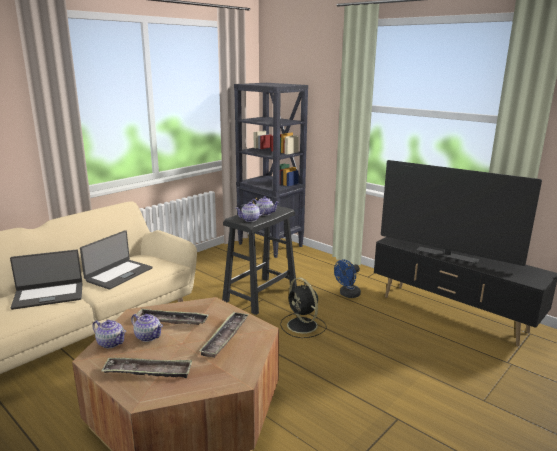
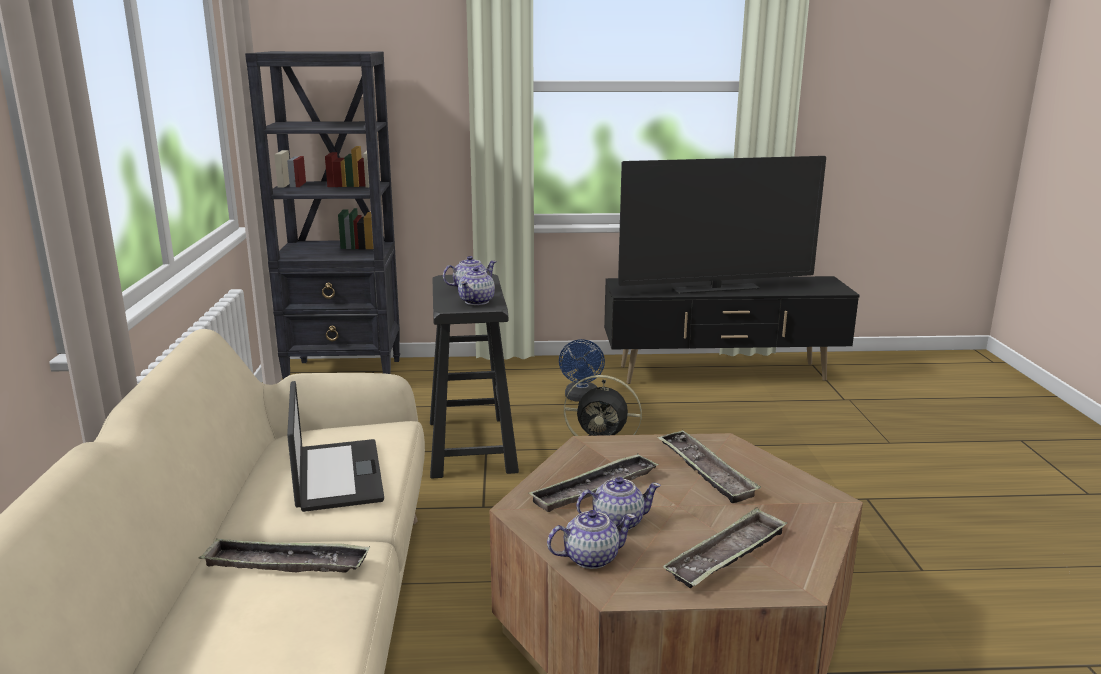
camera: 45 degrees left, 0 degrees up
(48, 295) = (286, 564): laptop -> tray

